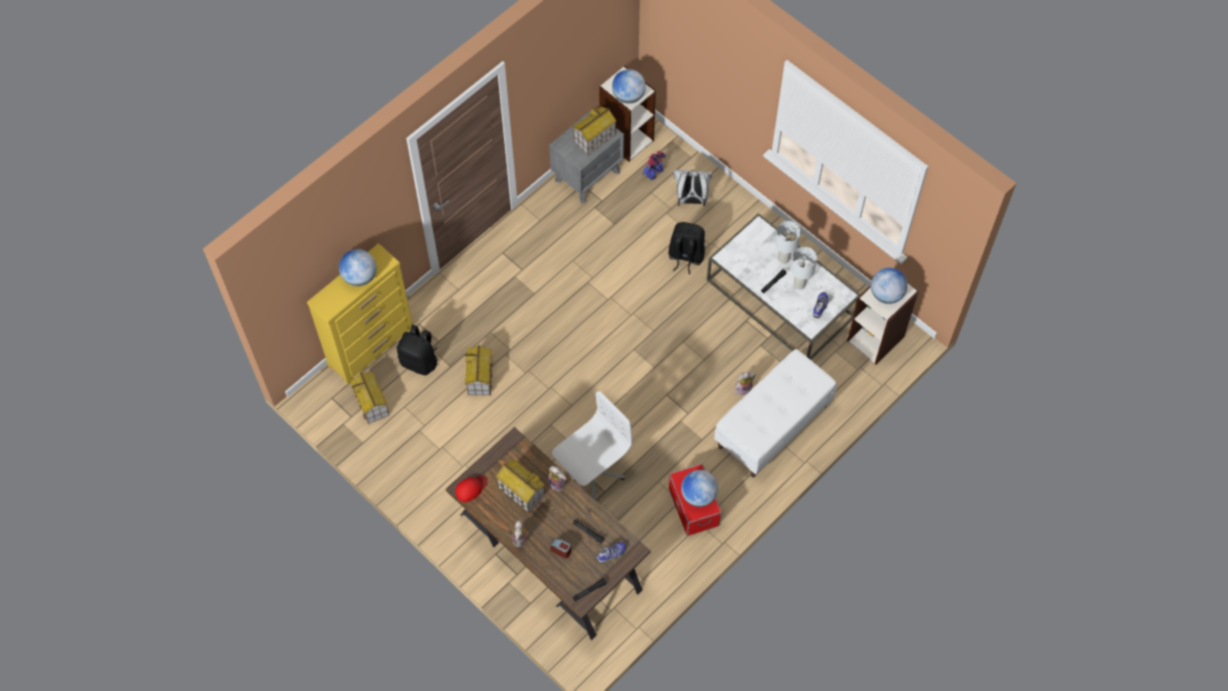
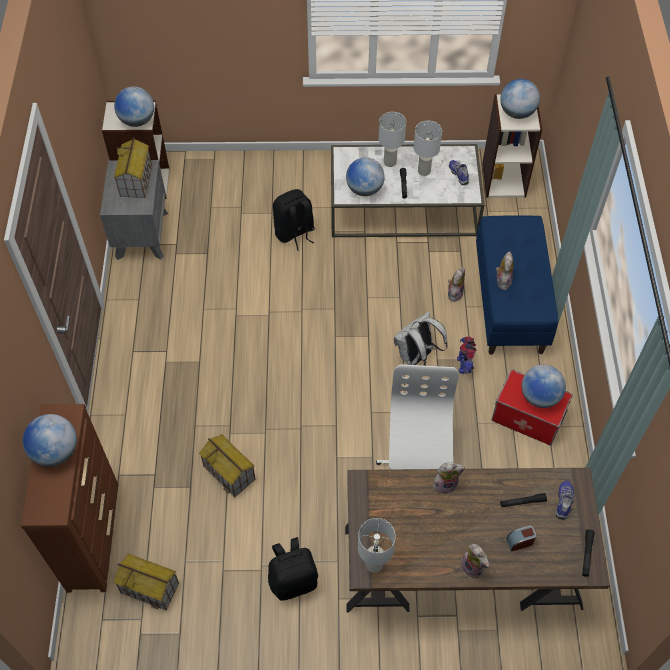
camera: 45 degrees left, 5 degrees down
(372, 347) = (93, 535): yellow dresser -> brown dresser
(420, 361) = (156, 508): black backpack -> black backpack (293, 580)
(471, 488) = (373, 564): red cap -> white table lamp
(521, 491) = (422, 523): toy house -> none
(655, 173) = (198, 191): toy robot -> toy robot (464, 364)
(691, 200) = (250, 189): white backpack -> white backpack (416, 357)
(743, 264) = (364, 189): none -> globe
(755, 402) = (502, 280): none -> plush toy
(772, 426) = (510, 303): white bench -> blue bench

